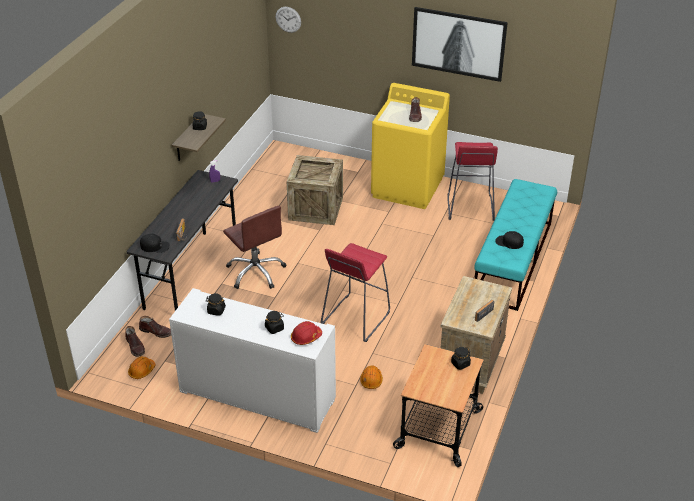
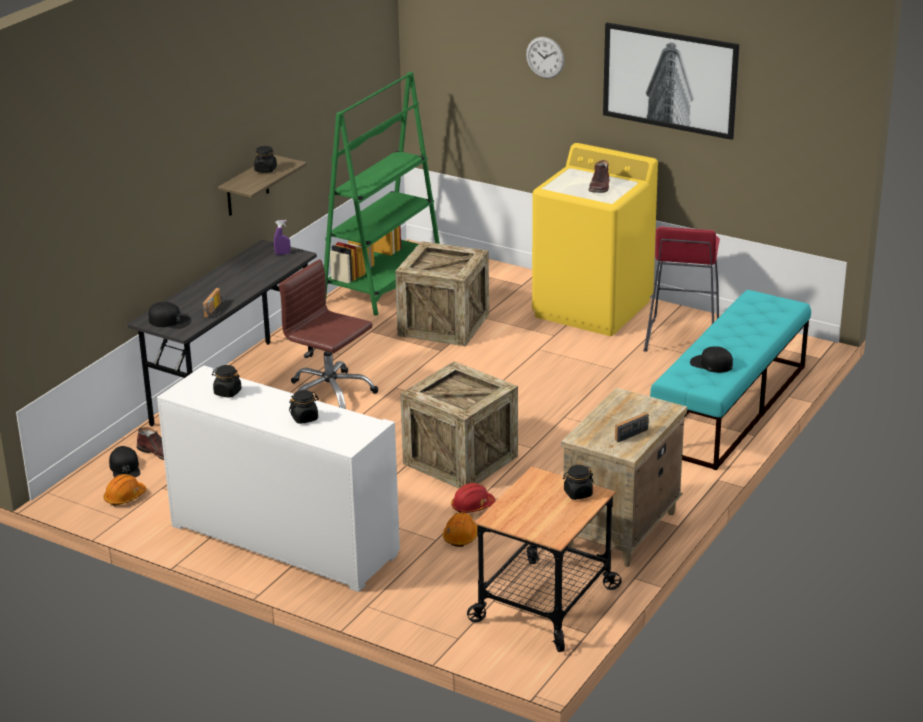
camera: 10 degrees right, 10 degrees down
(135, 346) = (125, 468): brown boot -> black cap
(256, 272) = (329, 394): brown office chair -> brown office chair turned 150 degrees clockwise
(268, 178) = (383, 284): none -> green bookcase
(288, 19) = (429, 46): wall clock -> wall clock (545, 57)
(306, 337) = (347, 432): red hard hat -> red hard hat (472, 506)
(355, 318) = (460, 460): red stool -> crate

